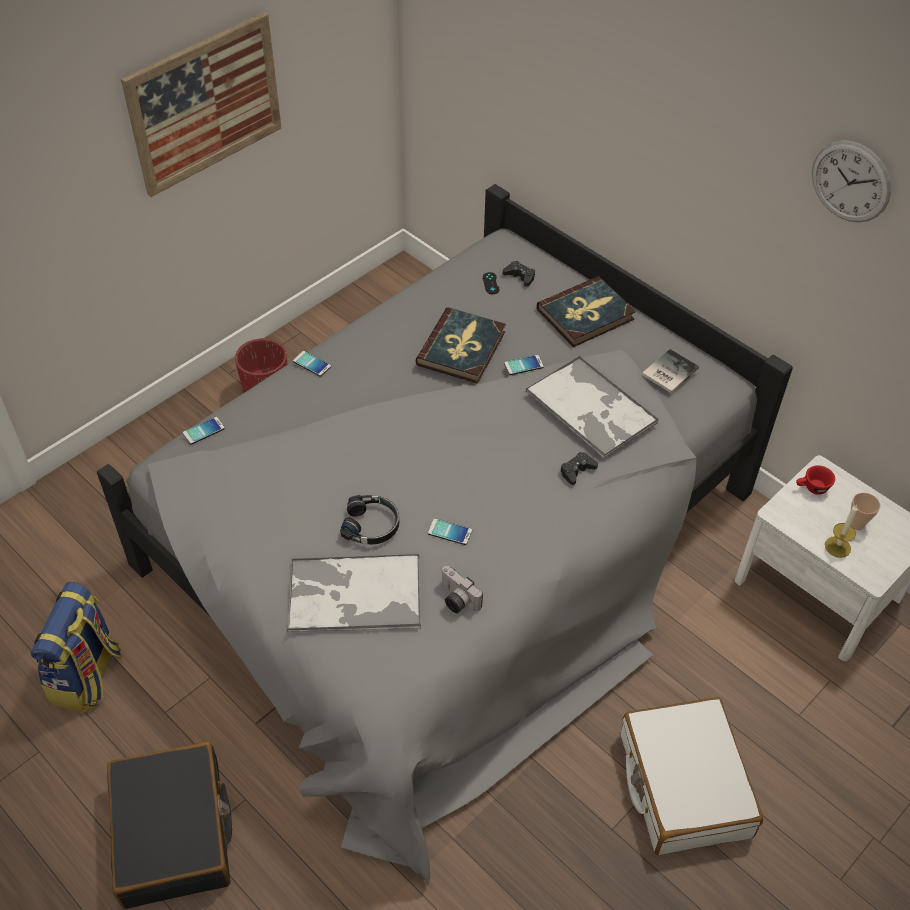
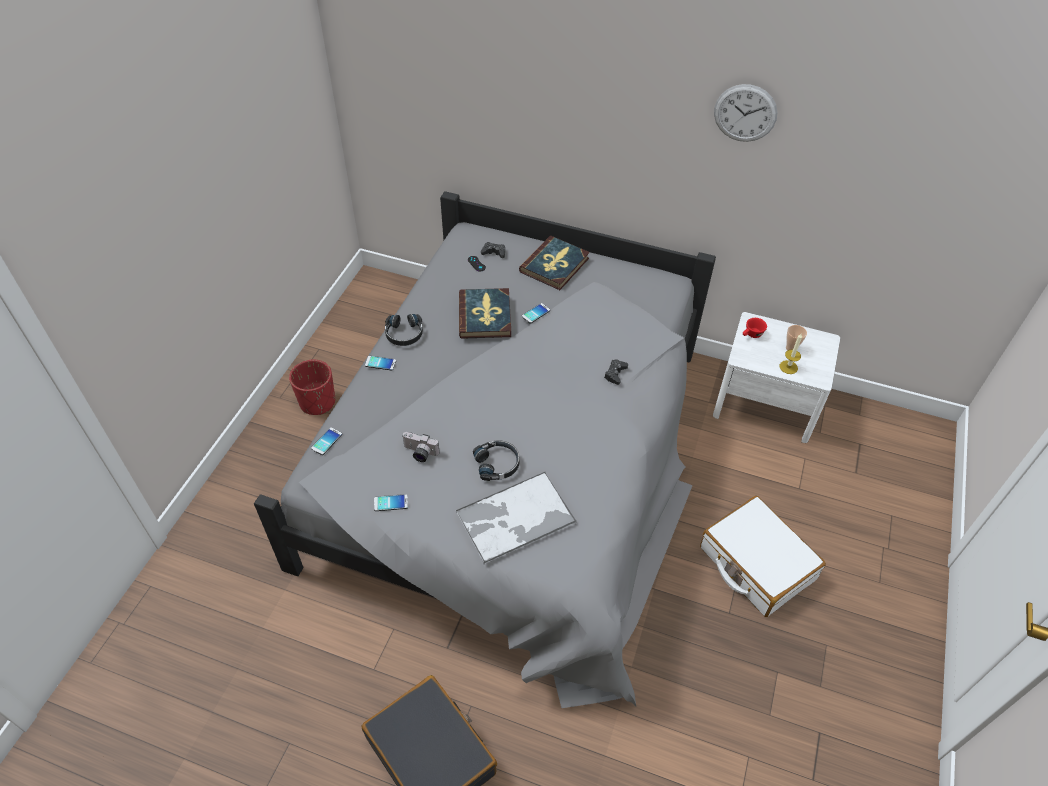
camera: 25 degrees left, 0 degrees up
(87, 677) = (297, 669): backpack -> none
(205, 104) = (226, 185): picture -> none
(358, 339) = (404, 334): none -> black headphones
(450, 532) = (555, 448): phone -> phone (391, 503)
(456, 599) = (588, 493): camera -> camera (419, 453)
(592, 408) = (599, 327): tray -> none
(668, 371) = (633, 286): book -> none

